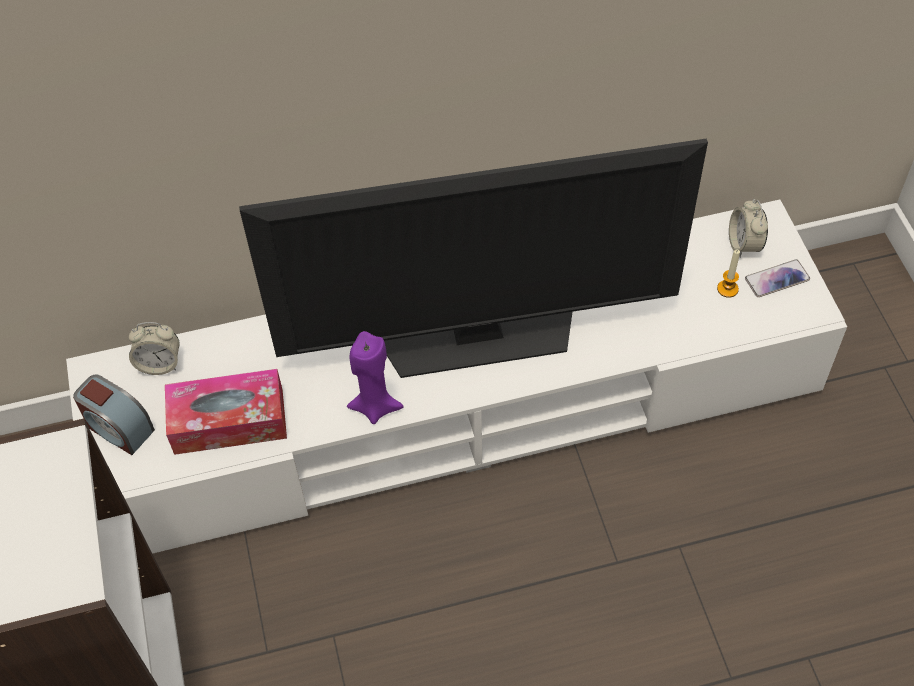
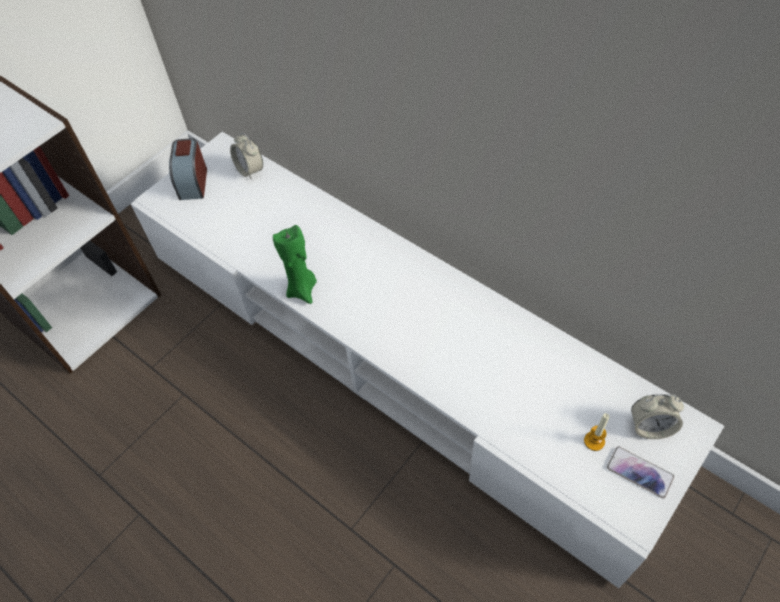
camera: 55 degrees right, 0 degrees up
(229, 421) = (235, 226): tissue box -> none
(375, 406) = (302, 289): purple candle -> green candle
(478, 335) = (405, 308): television -> none
(744, 244) = (650, 427): alarm clock -> alarm clock turned 135 degrees counterclockwise

